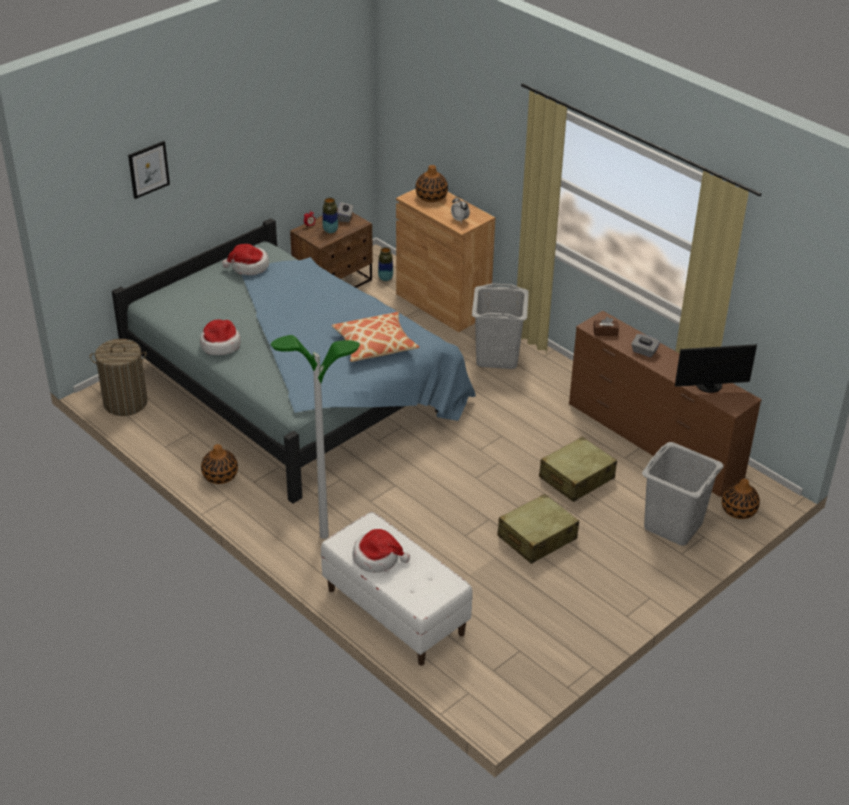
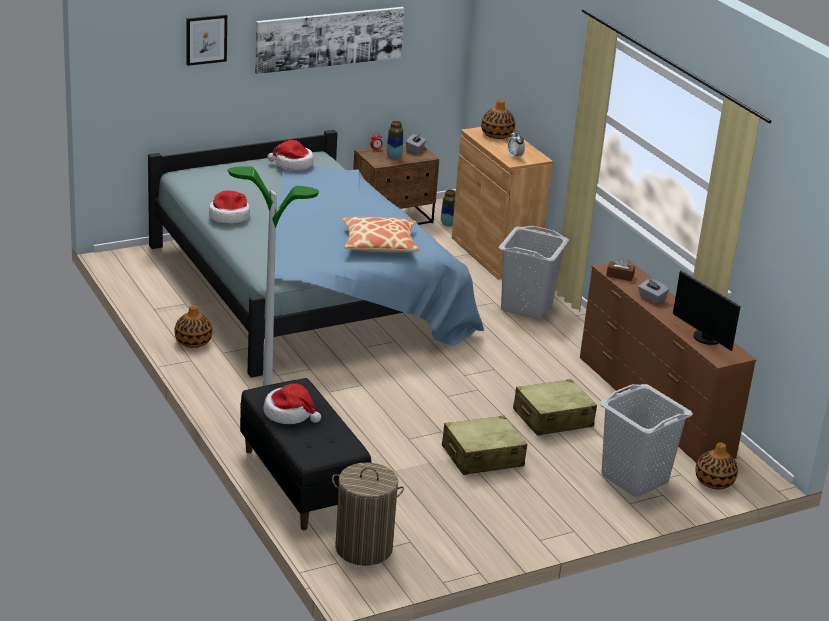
camera: 15 degrees right, 10 degrees down
(125, 403) = (136, 269): laundry basket -> laundry basket (363, 548)
(257, 136) = (329, 39): none -> picture
(394, 611) = (301, 482): white bench -> black bench
(709, 386) = (705, 338): monitor -> monitor turned 45 degrees clockwise

